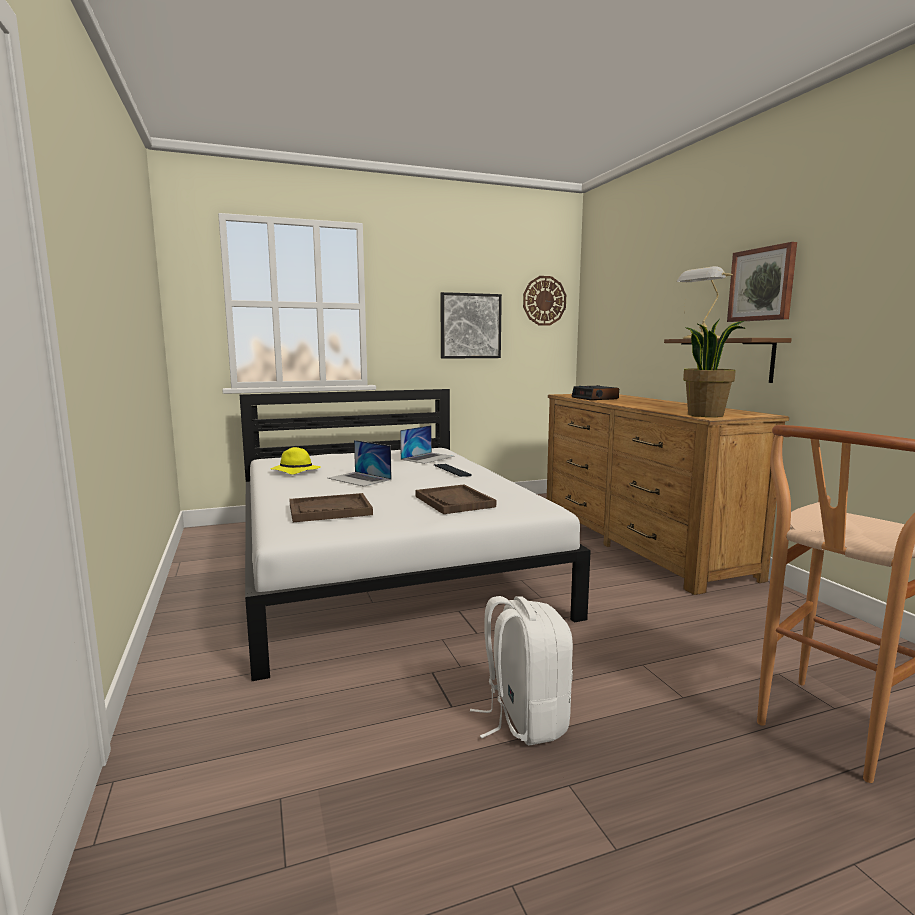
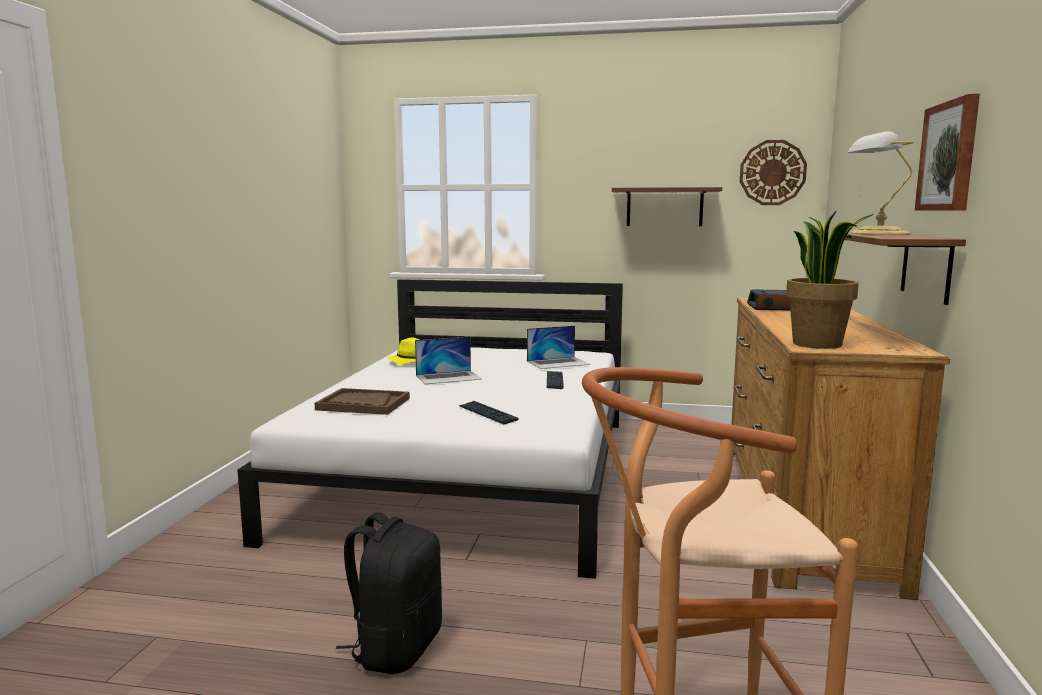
camera: 30 degrees right, 0 degrees up
(359, 479) = (448, 377): laptop -> laptop turned 90 degrees counterclockwise
(454, 501) = (487, 414): brown tray -> keyboard
(470, 326) = (664, 207): picture -> brown shelf
(524, 719) = (396, 648): white backpack -> black backpack

